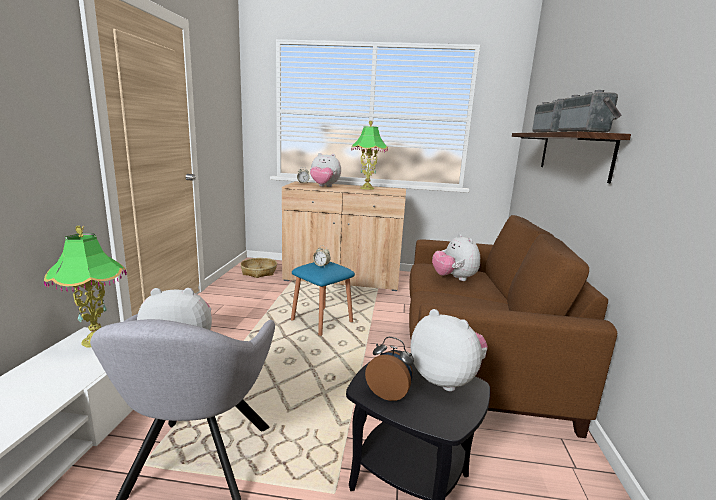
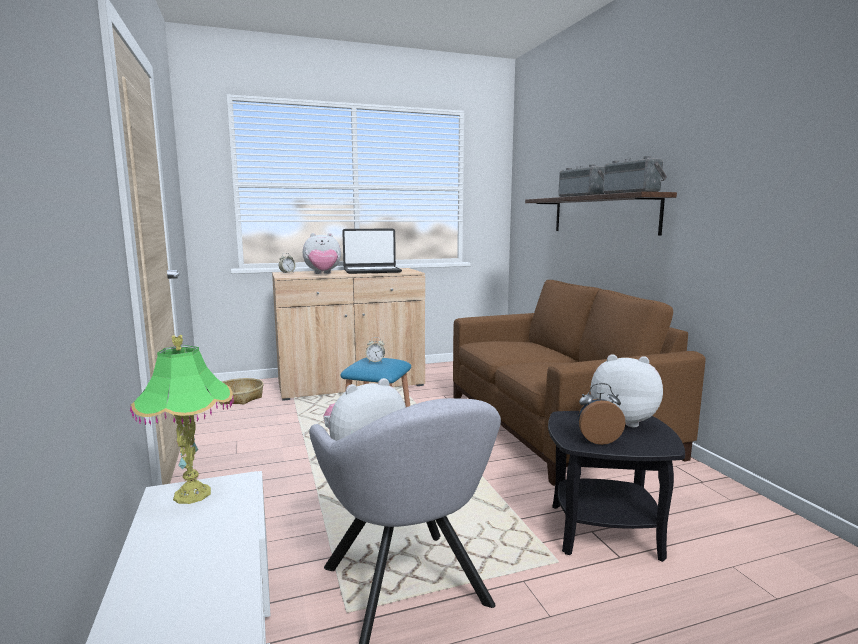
camera: 25 degrees left, 5 degrees down
(367, 188) = (372, 271): table lamp -> laptop
(454, 278) = (520, 349): plush toy -> none

